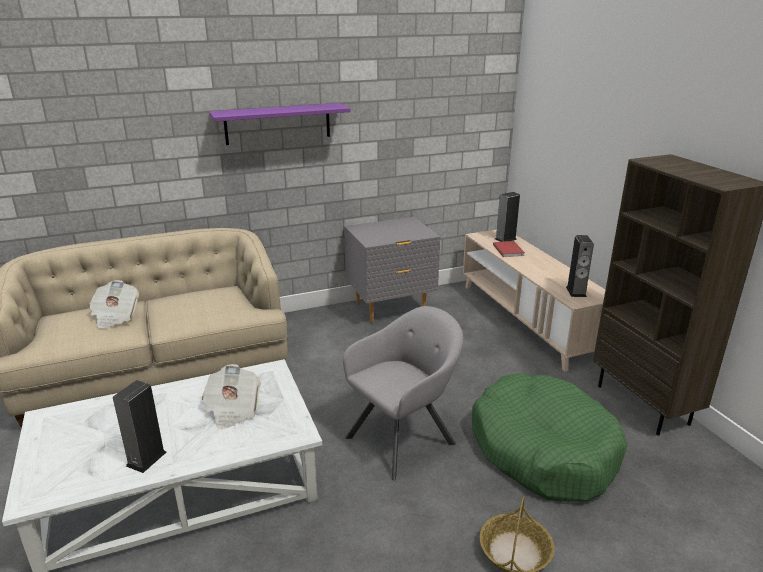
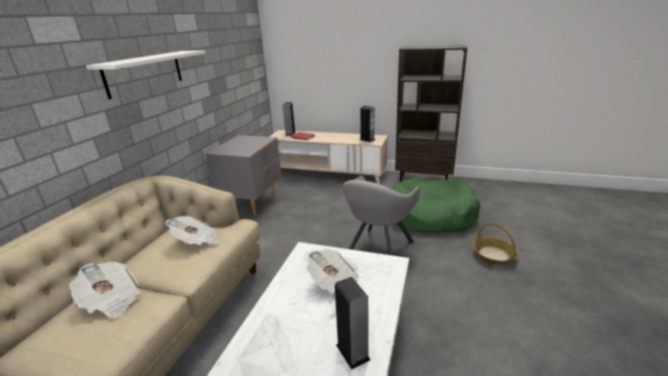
camera: 50 degrees left, 0 degrees up
(214, 307) = (197, 241): none -> newspaper
(278, 123) = (144, 73): purple shelf -> white shelf
(404, 438) = (378, 250): grey armchair -> grey armchair turned 150 degrees counterclockwise

